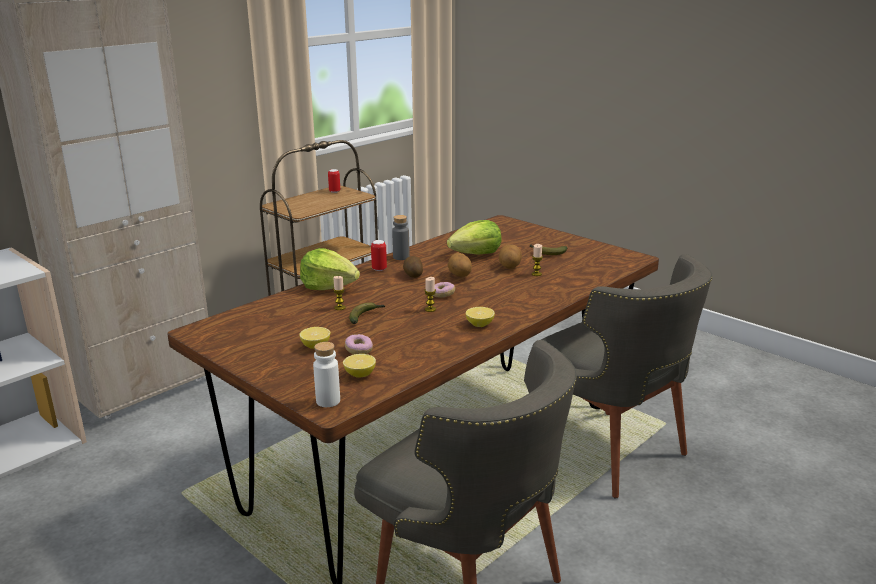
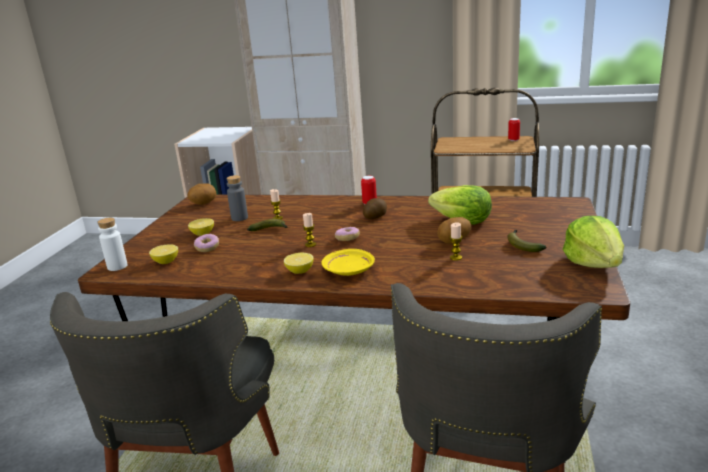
camera: 60 degrees right, 0 degrees up
(329, 286) = (313, 202): lettuce -> lettuce (594, 263)
(401, 257) = (407, 201): grey bottle -> grey bottle (239, 218)
(459, 276) = (399, 231): potato -> potato (203, 203)
(506, 309) = (349, 271): none -> yellow plate

